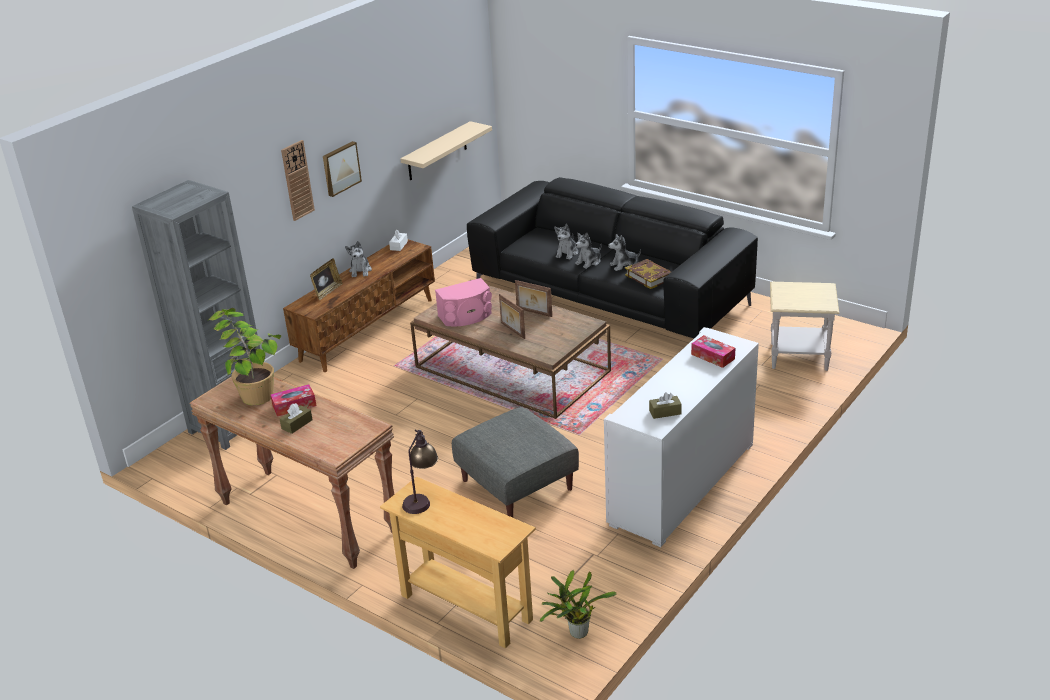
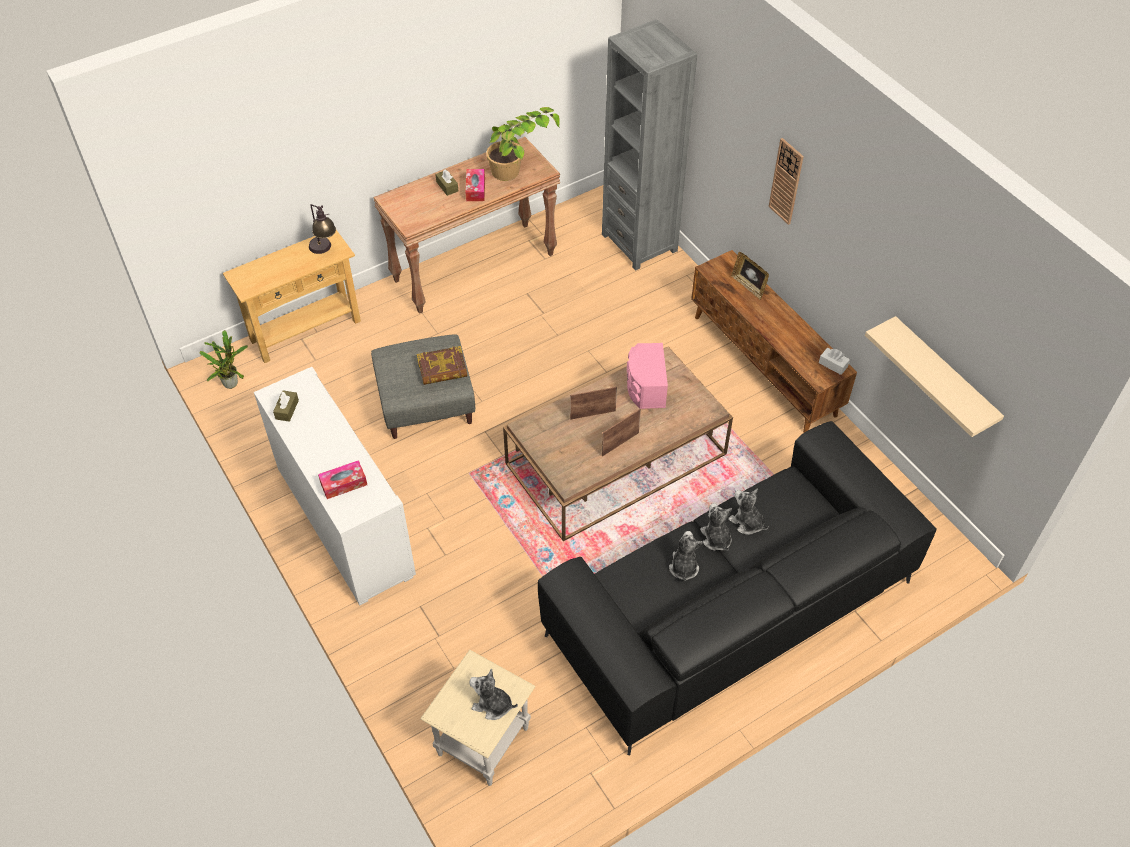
camera: 110 degrees right, 20 degrees up
(340, 168) = (829, 231): picture -> none
(360, 271) = (784, 320): plush toy -> plush toy (492, 705)
(649, 277) = (638, 579): book -> book (442, 369)

